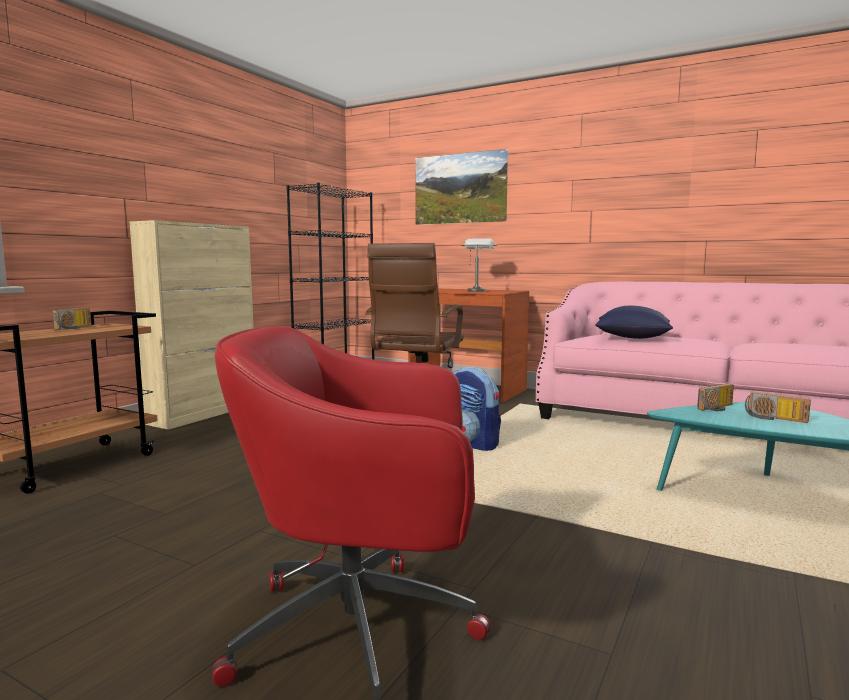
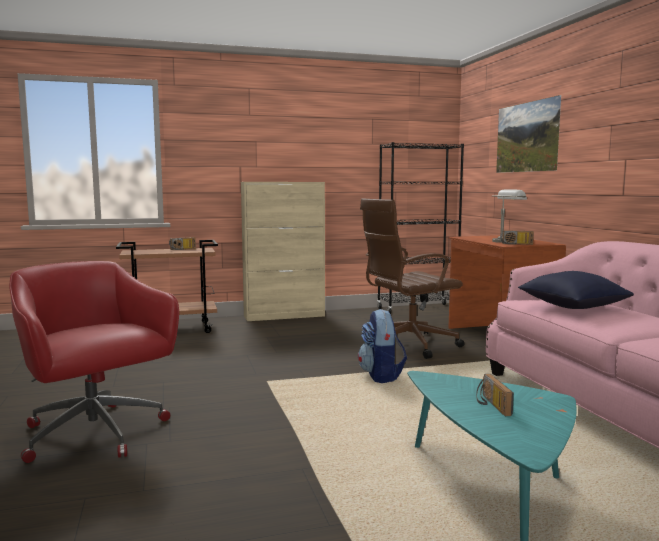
camera: 45 degrees right, 0 degrees up
(718, 408) = (480, 385): radio -> radio (516, 244)

